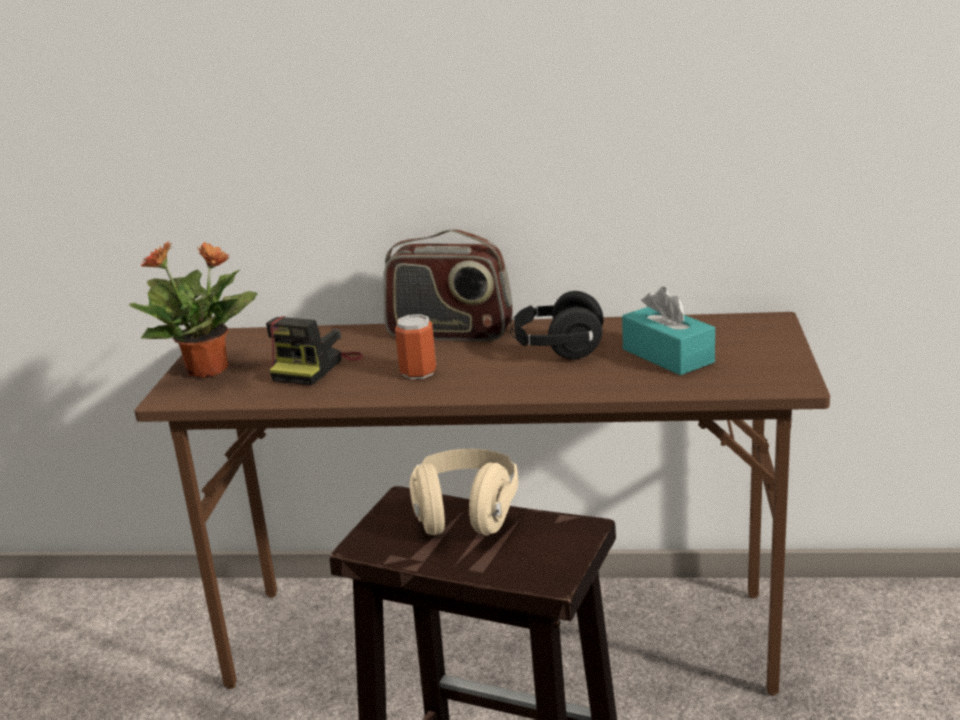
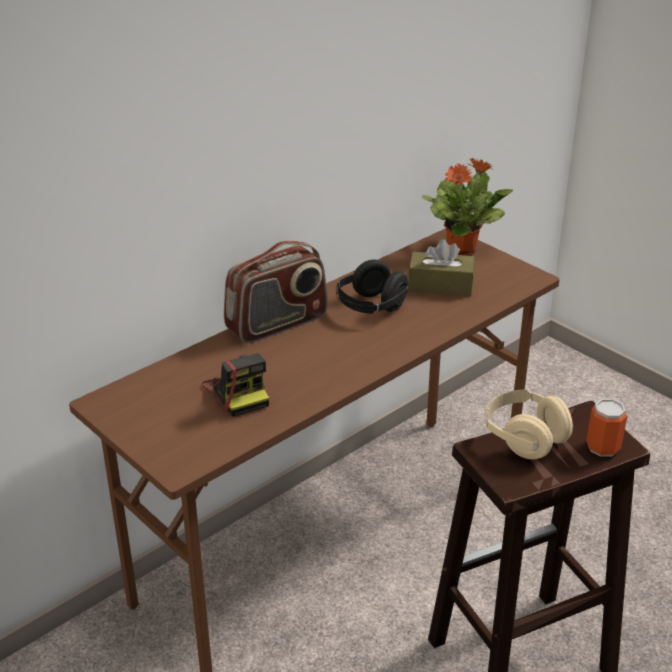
camera: 50 degrees left, 10 degrees up
(209, 370) = (159, 433): potted plant -> potted plant (462, 249)
(418, 372) = (317, 362): can -> can (603, 447)
(667, 356) = (440, 285): turquoise tissue box -> brown tissue box

